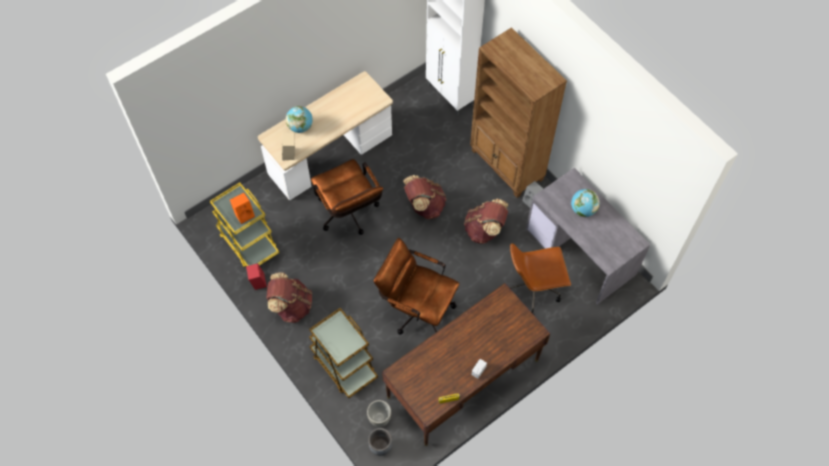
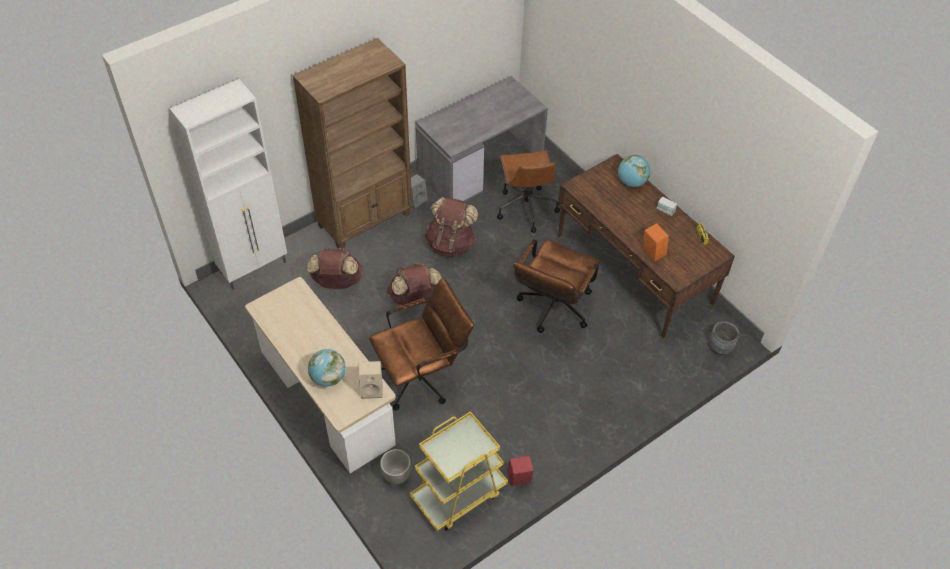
camera: 90 degrees left, 10 degrees down
(244, 214) = (468, 438): orange speaker -> orange speaker (652, 253)
(291, 306) = (552, 439): brown backpack -> brown backpack (337, 282)
(343, 365) = (627, 382): brown cart -> none
(379, 418) = (688, 348): grey planter -> grey planter (396, 475)
(583, 210) = (469, 119): globe -> globe (631, 182)

